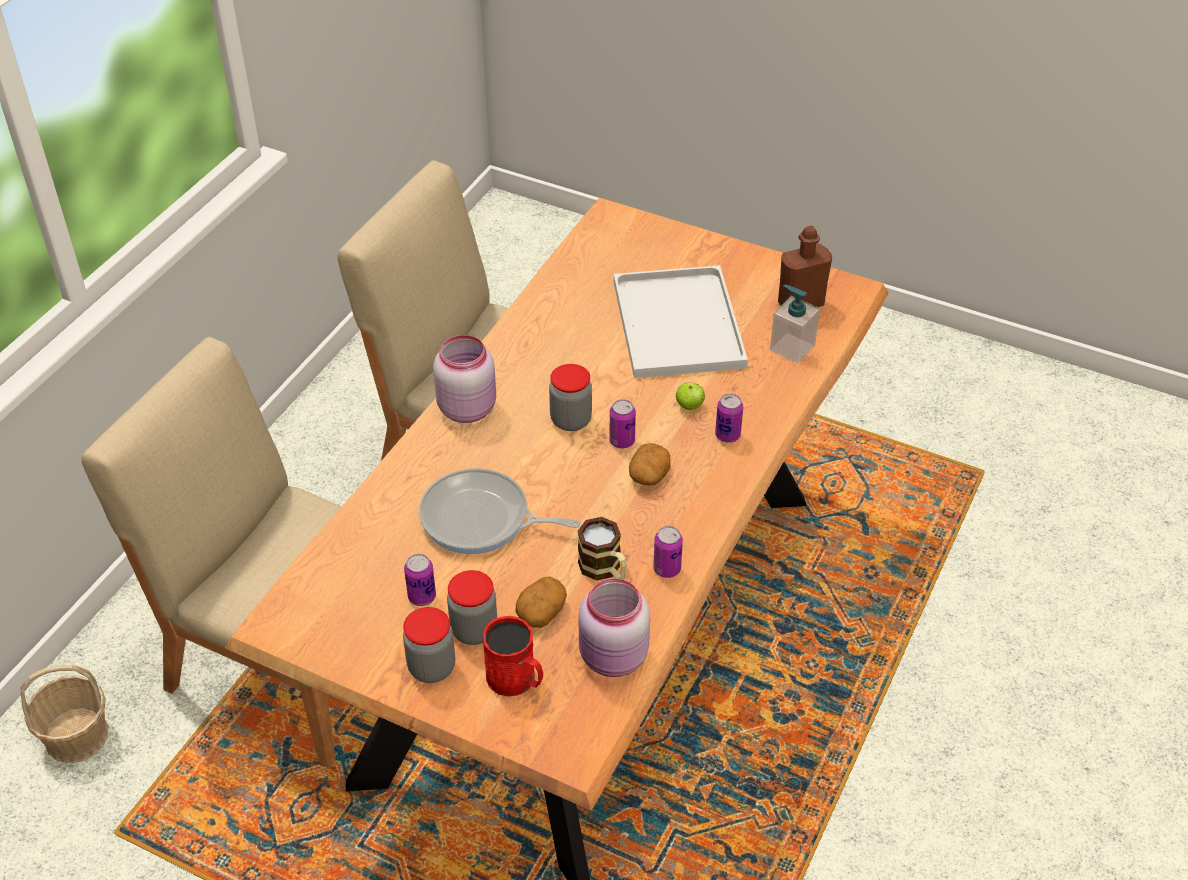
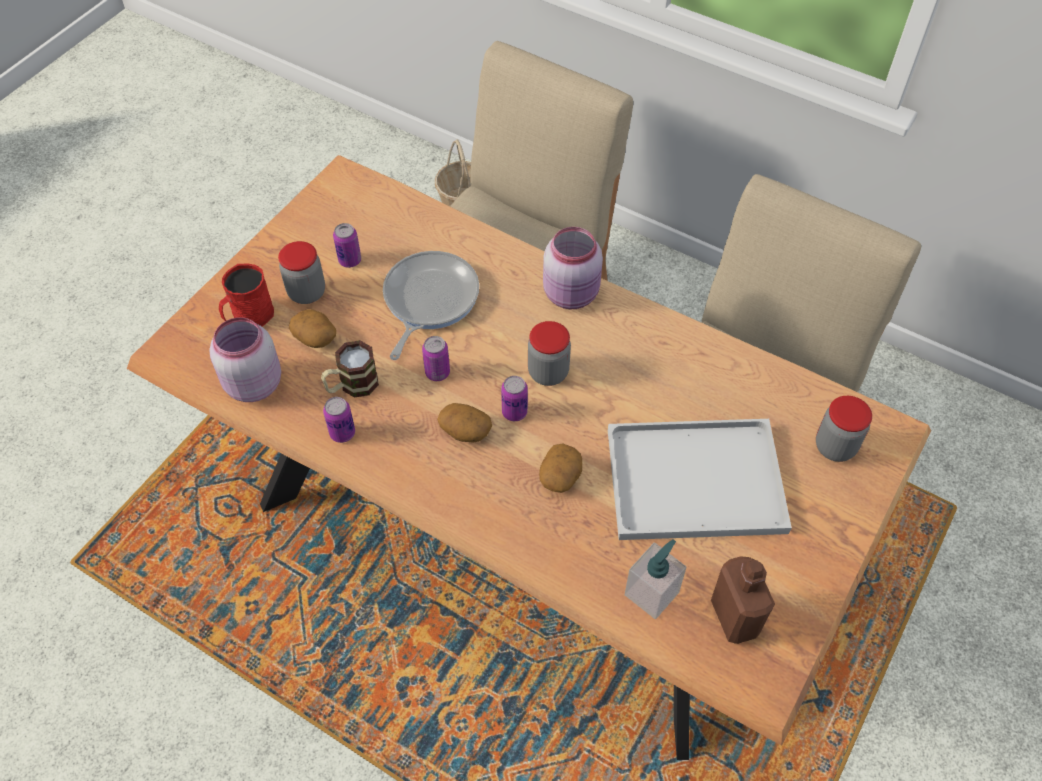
camera: 95 degrees right, 10 degrees up
(432, 667) = (276, 266): jar -> jar (835, 447)
(689, 406) = (560, 476): apple -> potato
(727, 435) = (513, 506): can -> can (437, 372)

